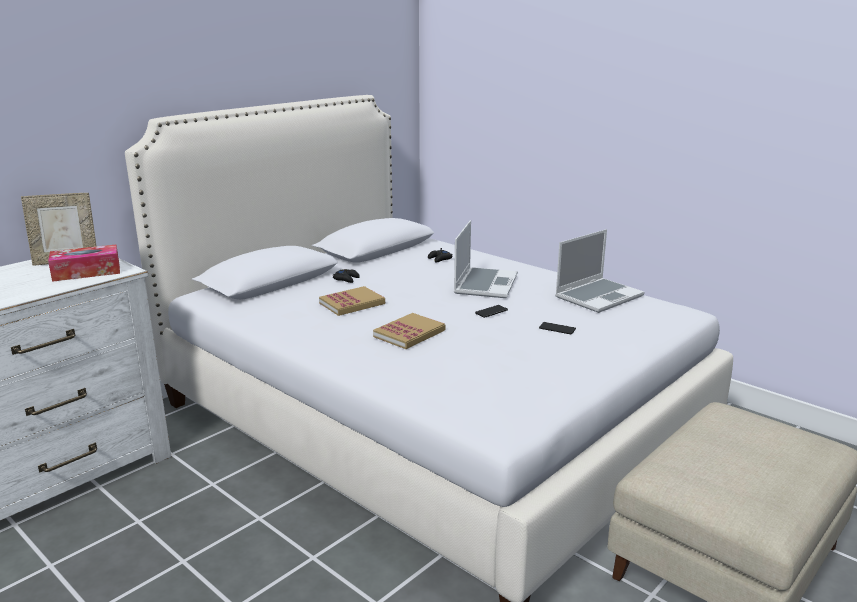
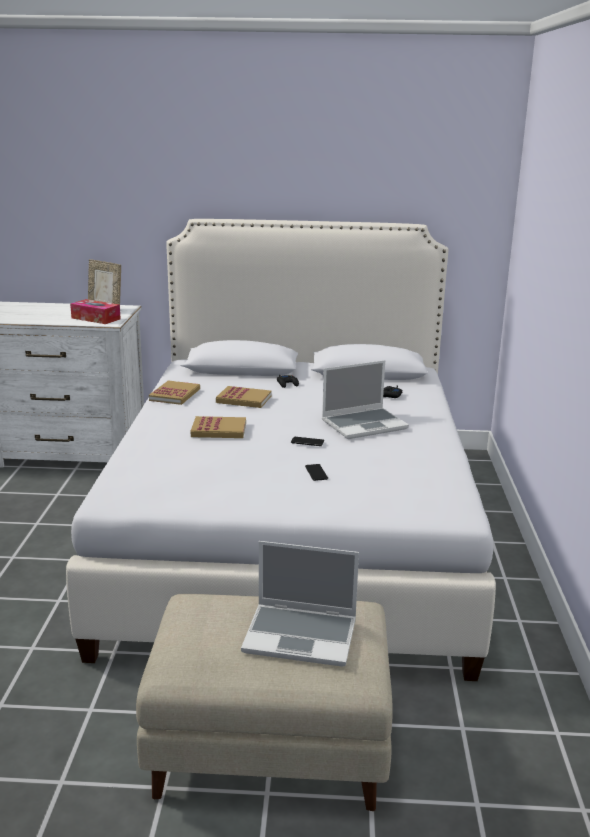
camera: 50 degrees right, 0 degrees up
(281, 325) = (175, 395): none -> book
(598, 296) = (423, 470): laptop -> laptop (302, 636)

